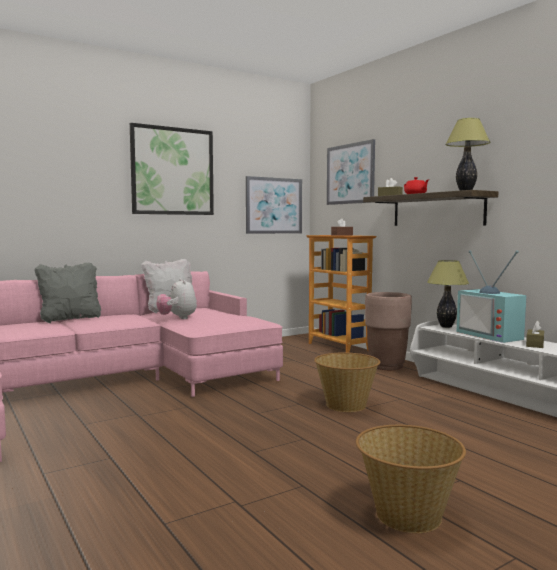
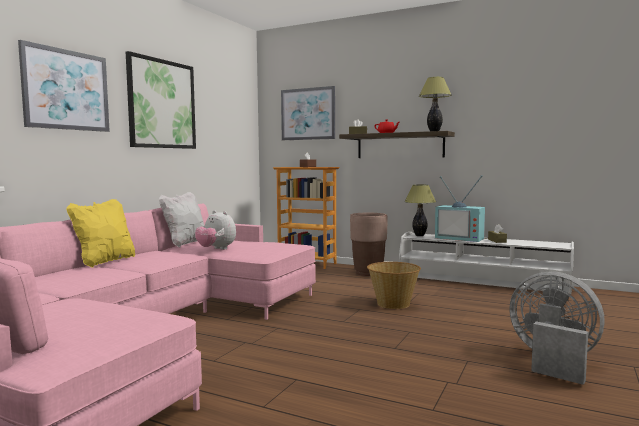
camera: 30 degrees left, 0 degrees up
(70, 319) = (105, 261): grey pillow -> yellow pillow
(274, 205) = (236, 140): picture -> picture (66, 90)
(407, 515) = (553, 361): basket -> grey fan

